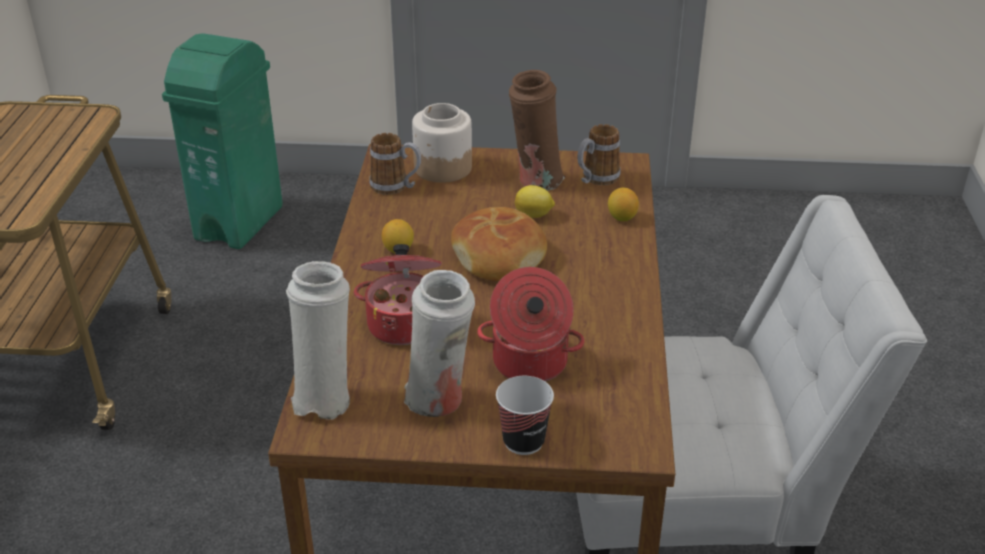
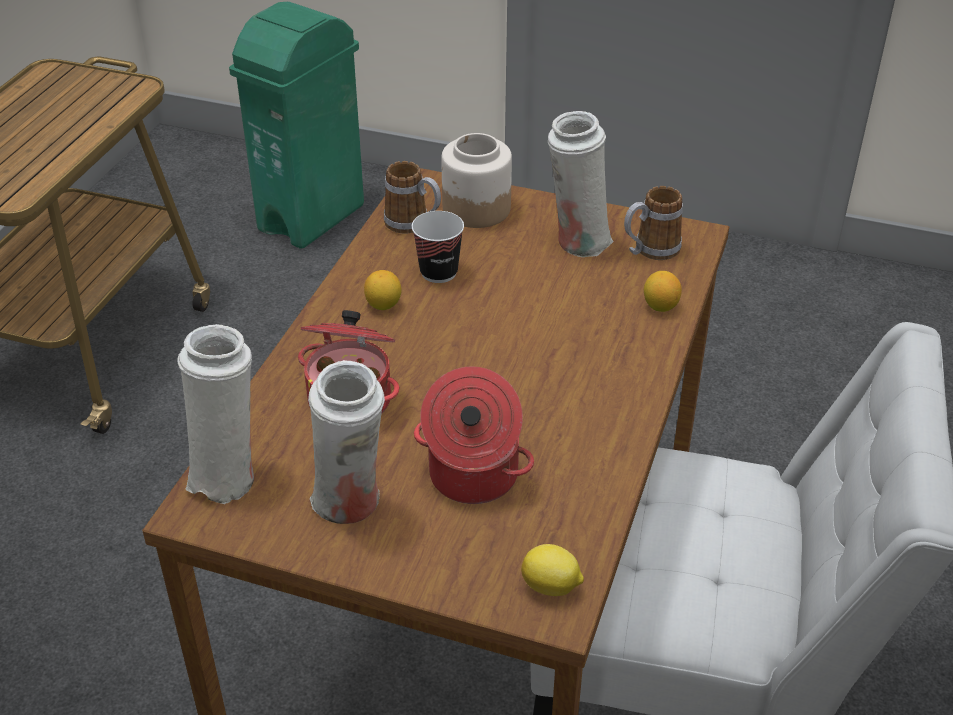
camera: 15 degrees right, 5 degrees up
(499, 256) = (494, 333): bread -> none
(523, 441) = (424, 575): cup -> cup (438, 272)
(534, 215) = (557, 286): lemon -> lemon (551, 587)
(536, 181) = (577, 242): brown vase -> white vase

